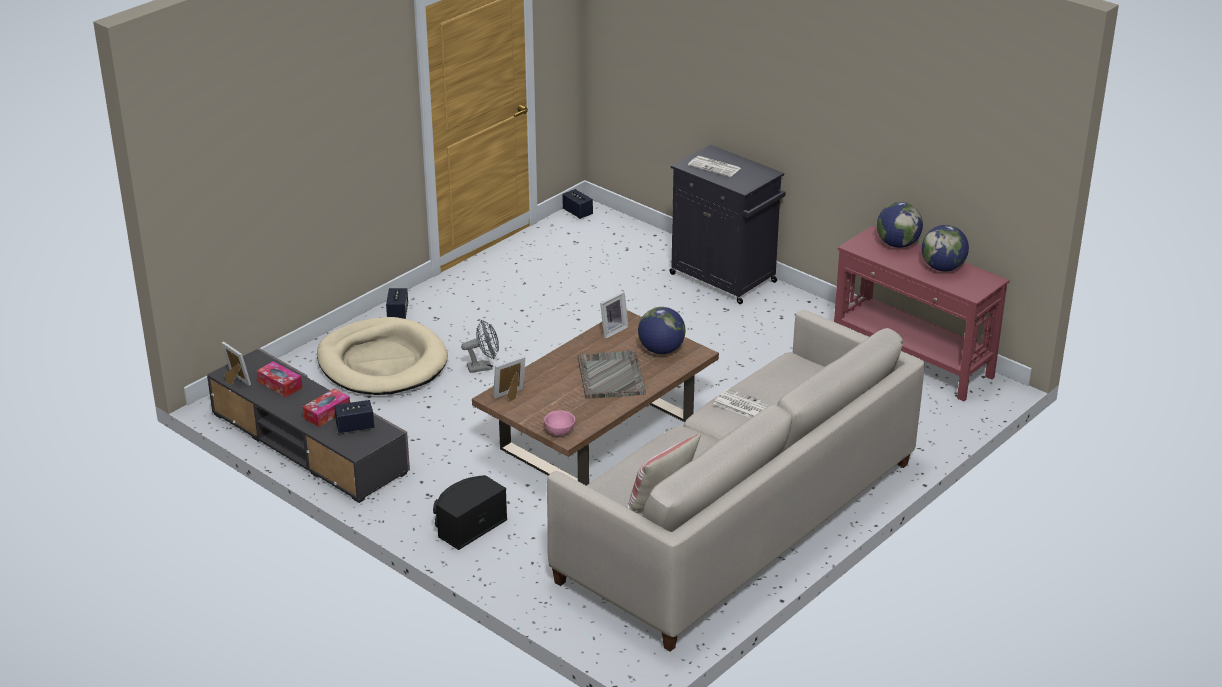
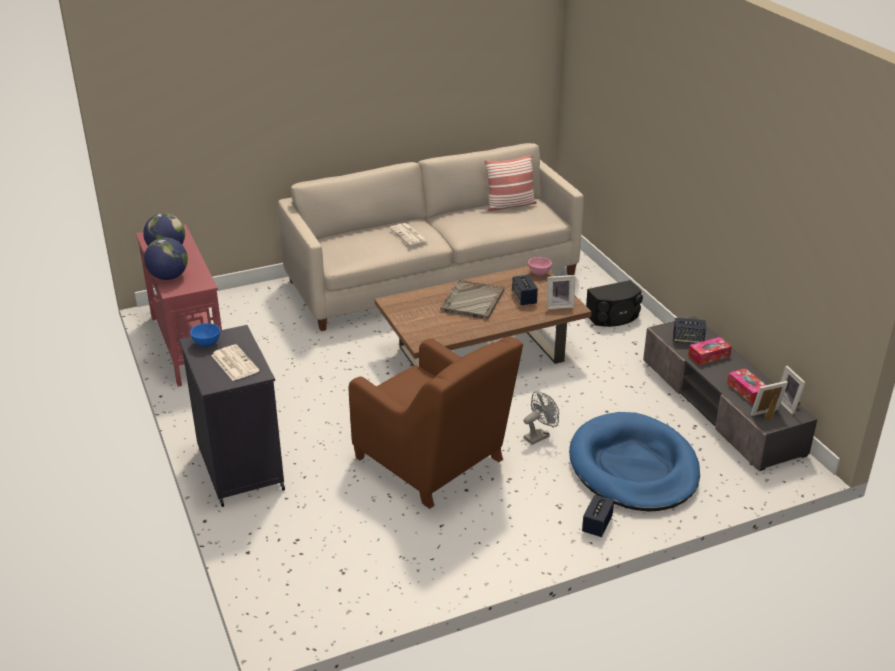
camera: 155 degrees left, 0 degrees up
(382, 362) = (633, 467): beige dog bed -> blue dog bed
(483, 367) = (539, 436): grey fan -> grey fan turned 135 degrees clockwise
(565, 322) = (433, 462): none -> brown armchair
(577, 212) = (301, 624): speaker -> speaker (524, 298)
(612, 330) = (441, 335): picture frame -> picture frame (767, 415)
(661, 350) = (416, 310): globe -> none
(757, 174) = (206, 343): none -> blue bowl

